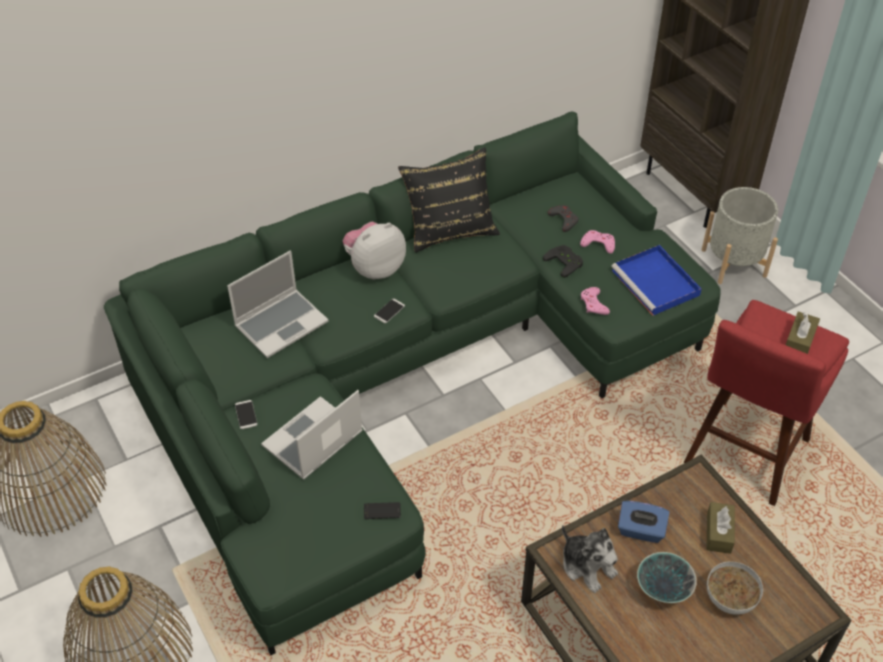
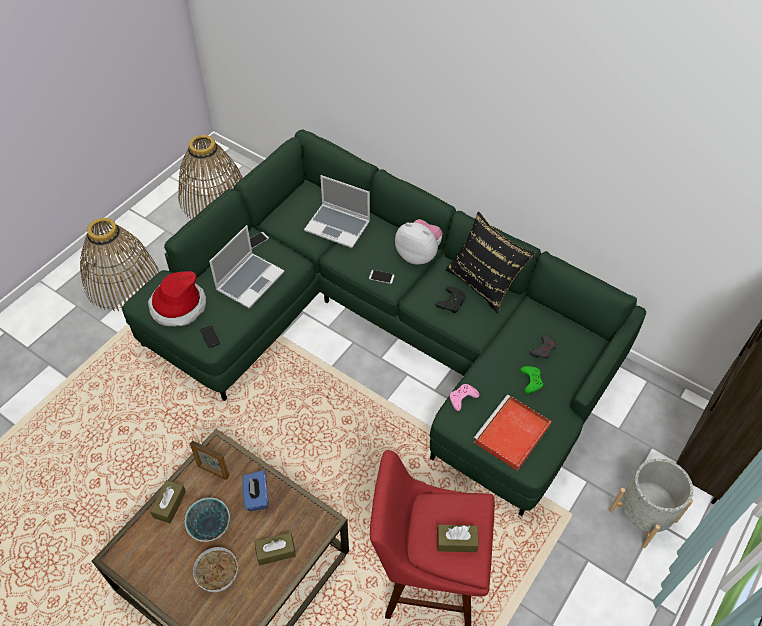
camera: 65 degrees right, 5 degrees up
(308, 534) = (178, 306): none -> hat
(312, 441) = (250, 280): laptop -> laptop turned 105 degrees clockwise
(565, 262) = (497, 365): black game controller -> black game controller (453, 302)
(587, 566) = (213, 471): plush toy -> picture frame
(598, 244) = (531, 380): pink game controller -> green game controller
(617, 625) = (169, 504): none -> brown tissue box
(657, 283) = (511, 435): blue tray -> red tray

